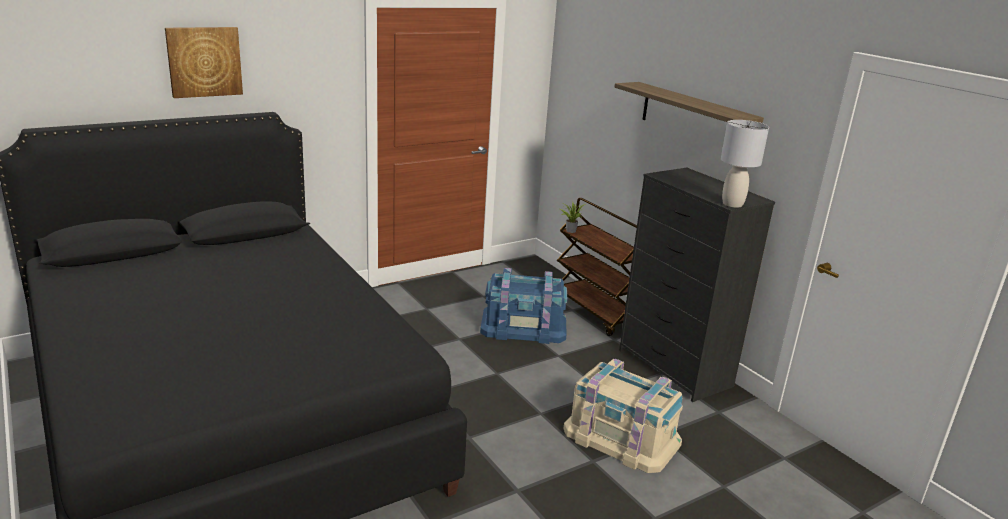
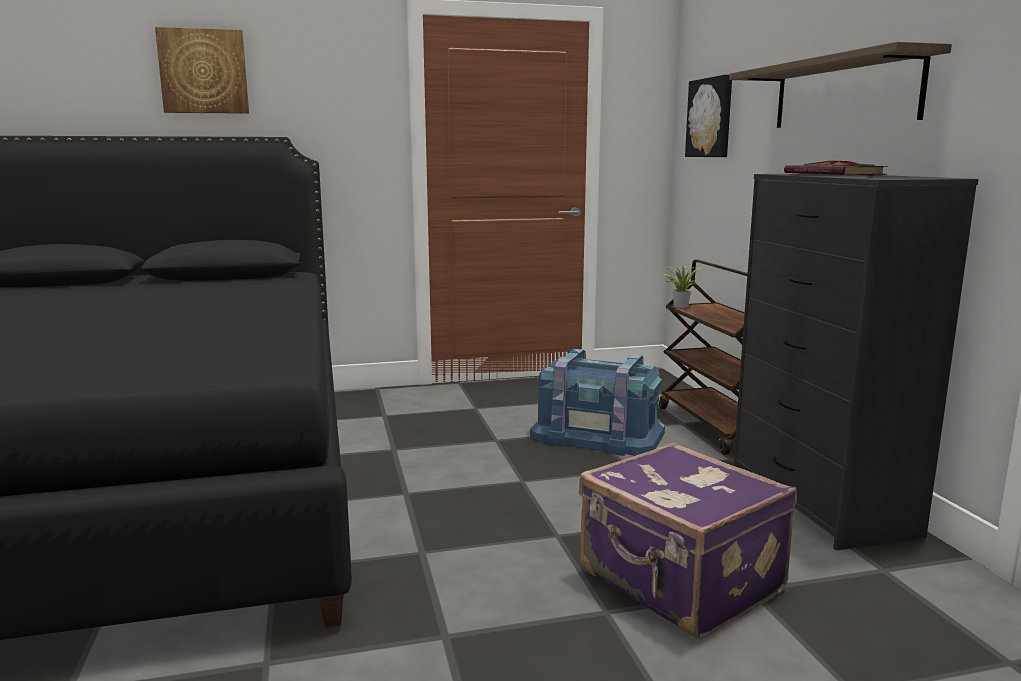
camera: 20 degrees right, 10 degrees down
(586, 90) = (711, 118): none -> picture
(622, 437) = (679, 583): beige storage box -> purple suitcase
(696, 184) = (836, 175): none -> book
(732, 204) = (886, 178): grey table lamp -> none

